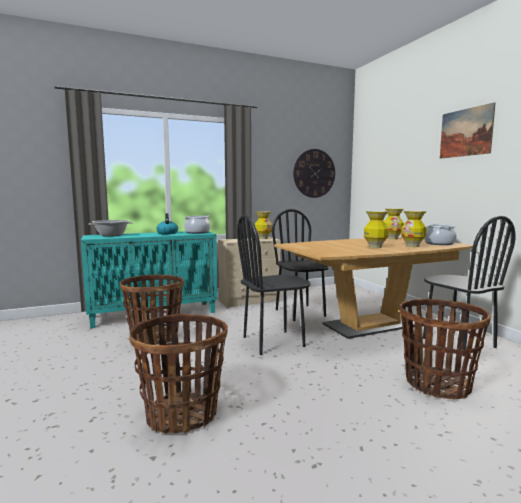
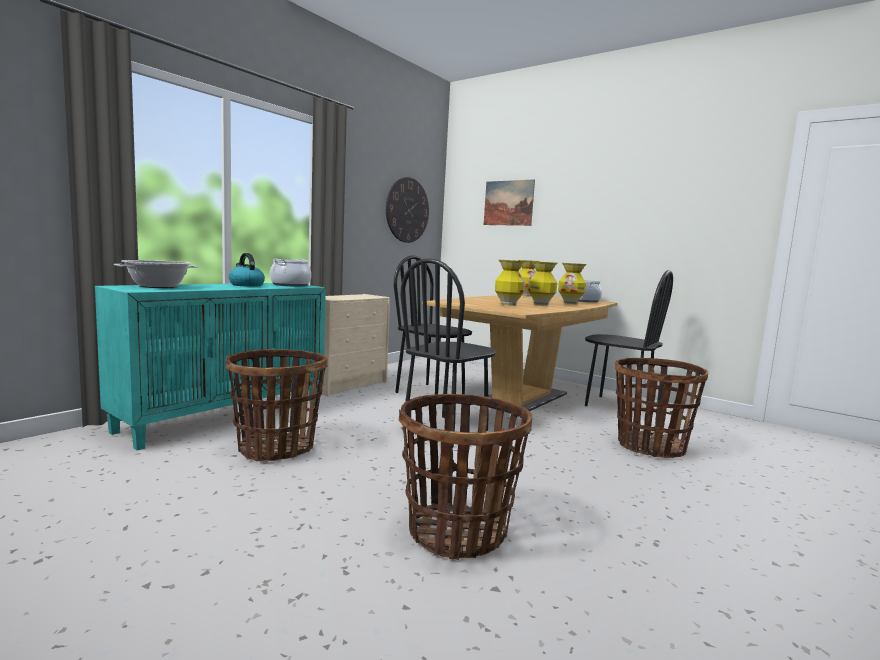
camera: 30 degrees left, 0 degrees up
(263, 238) = (362, 295): vase -> vase (508, 304)
(465, 132) = (604, 180): picture -> picture (508, 203)

